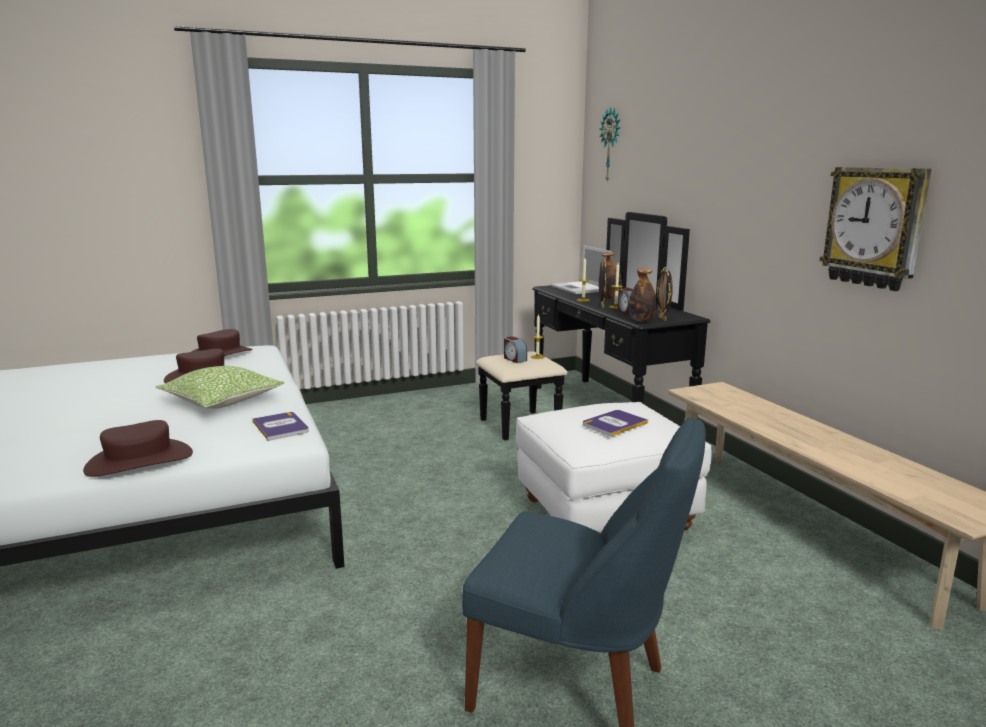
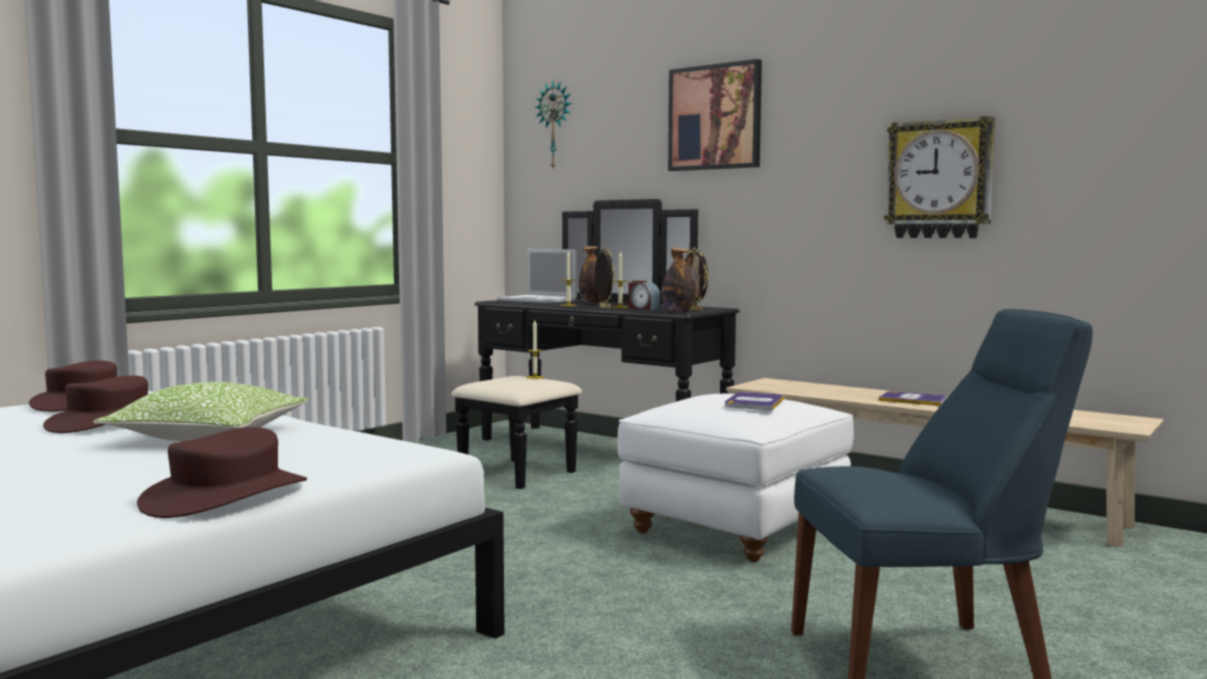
camera: 30 degrees left, 10 degrees down
(280, 427) = (371, 444): book -> book (913, 400)
(514, 359) = (511, 381): alarm clock -> none
(710, 147) = (715, 117): none -> picture

